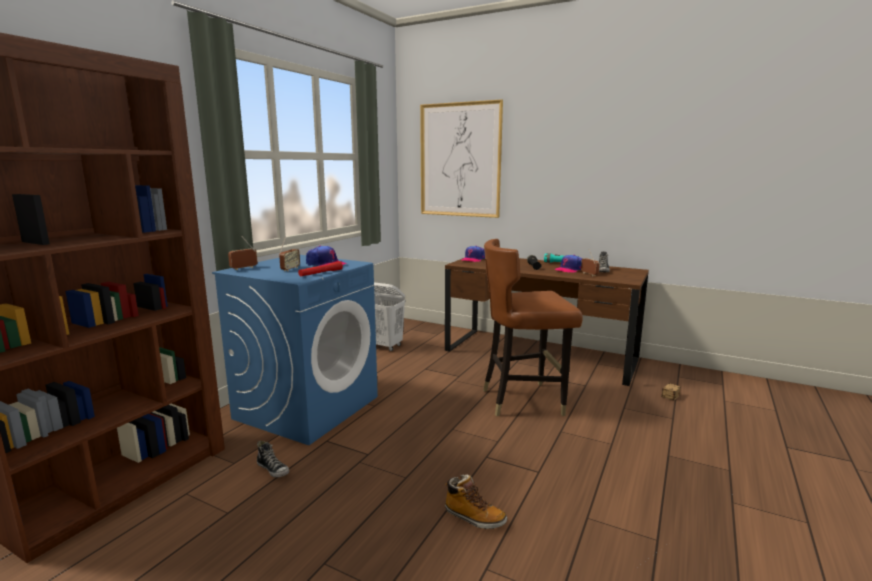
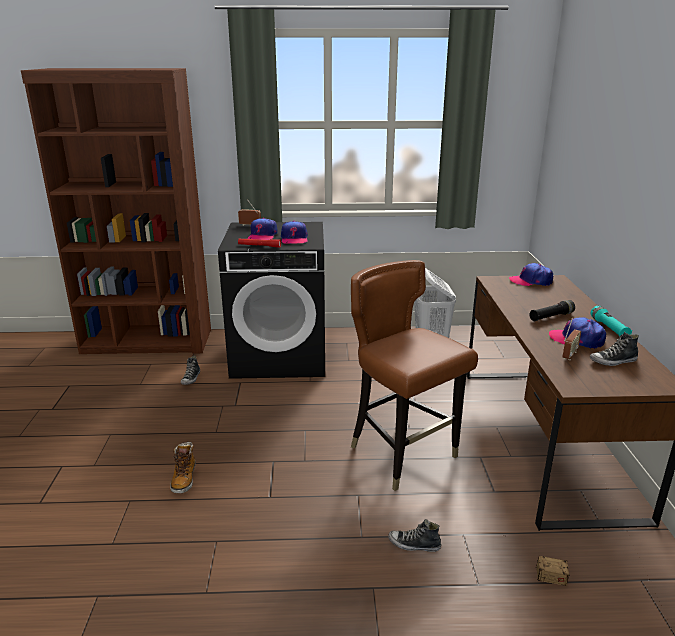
camera: 60 degrees right, 10 degrees up
(290, 269) = (262, 235): radio -> cap
(307, 407) = (280, 356): blue washing machine -> black washing machine
(460, 160) = (581, 140): picture -> none
(628, 427) = (414, 545): none -> shoe

